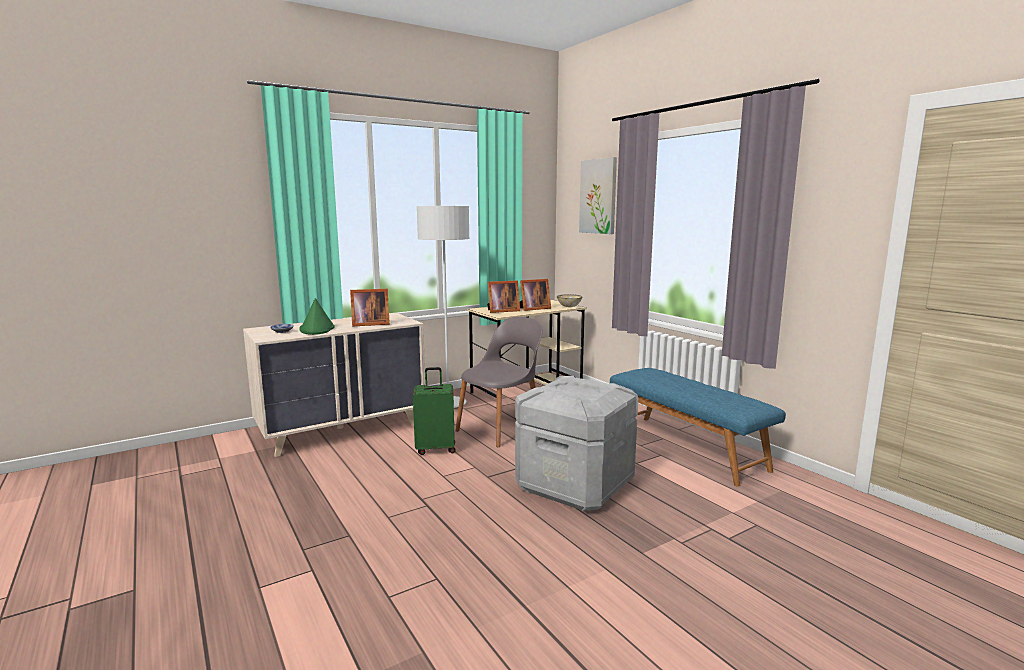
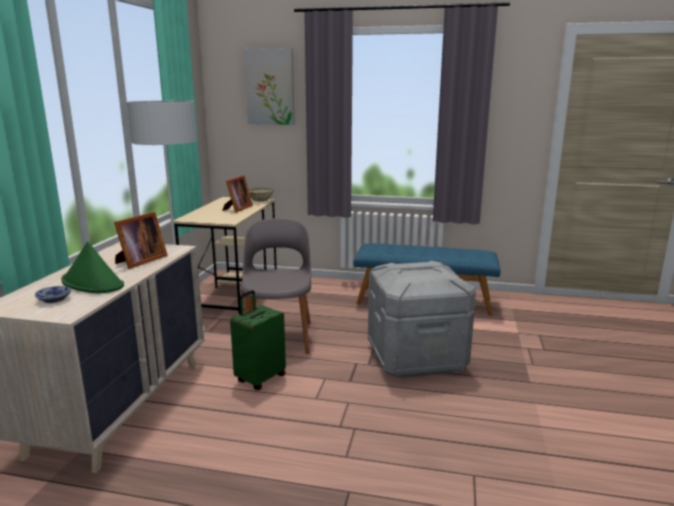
camera: 45 degrees left, 5 degrees up
(502, 311) = (216, 216): picture frame -> none

